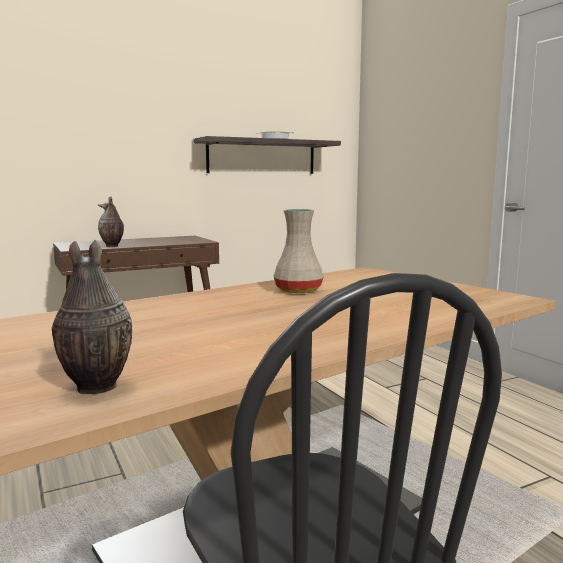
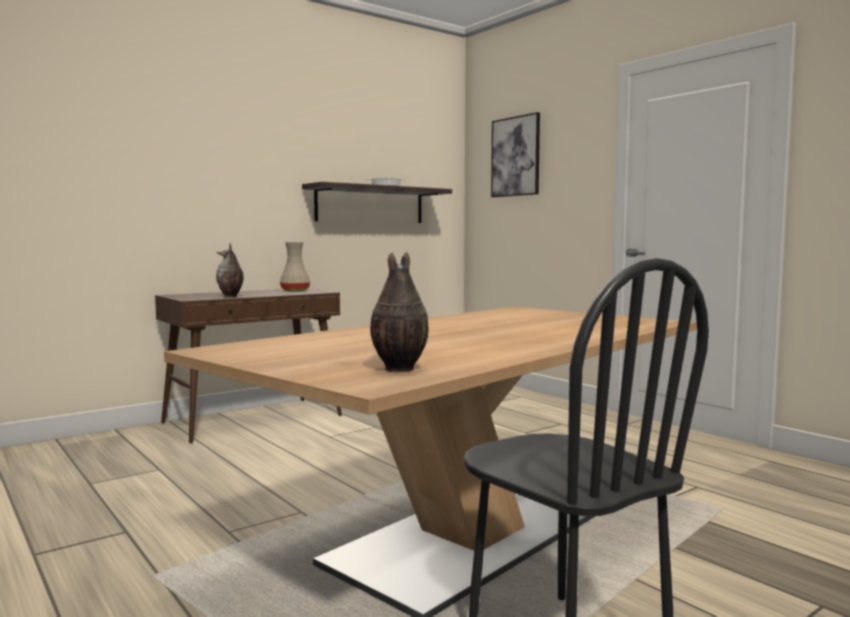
camera: 10 degrees left, 5 degrees down
(299, 290) = (475, 321): beige vase -> beige vase (296, 290)
(404, 107) = (515, 156): none -> picture

